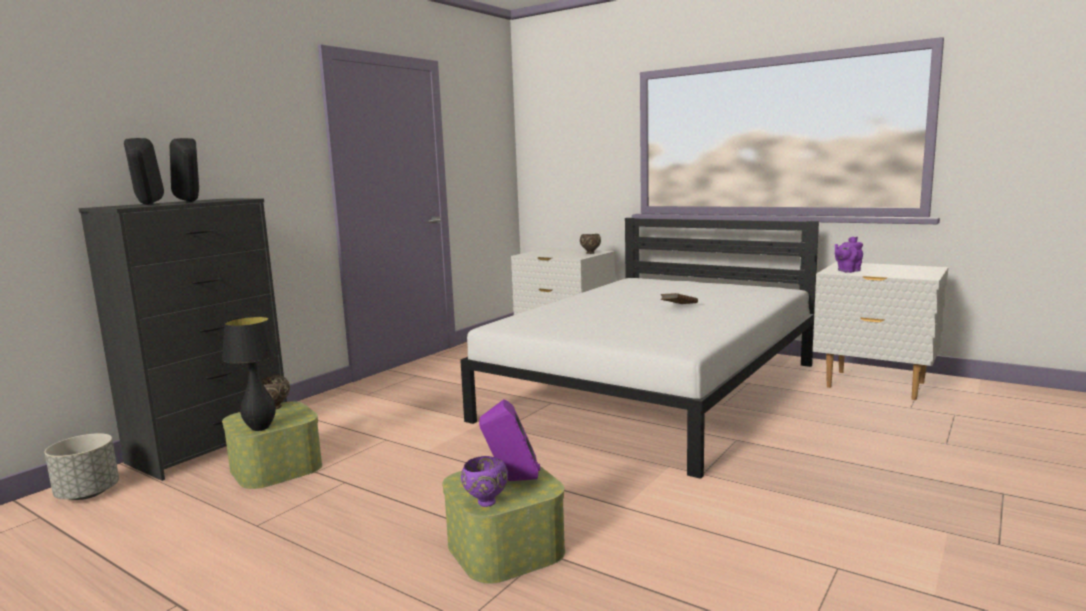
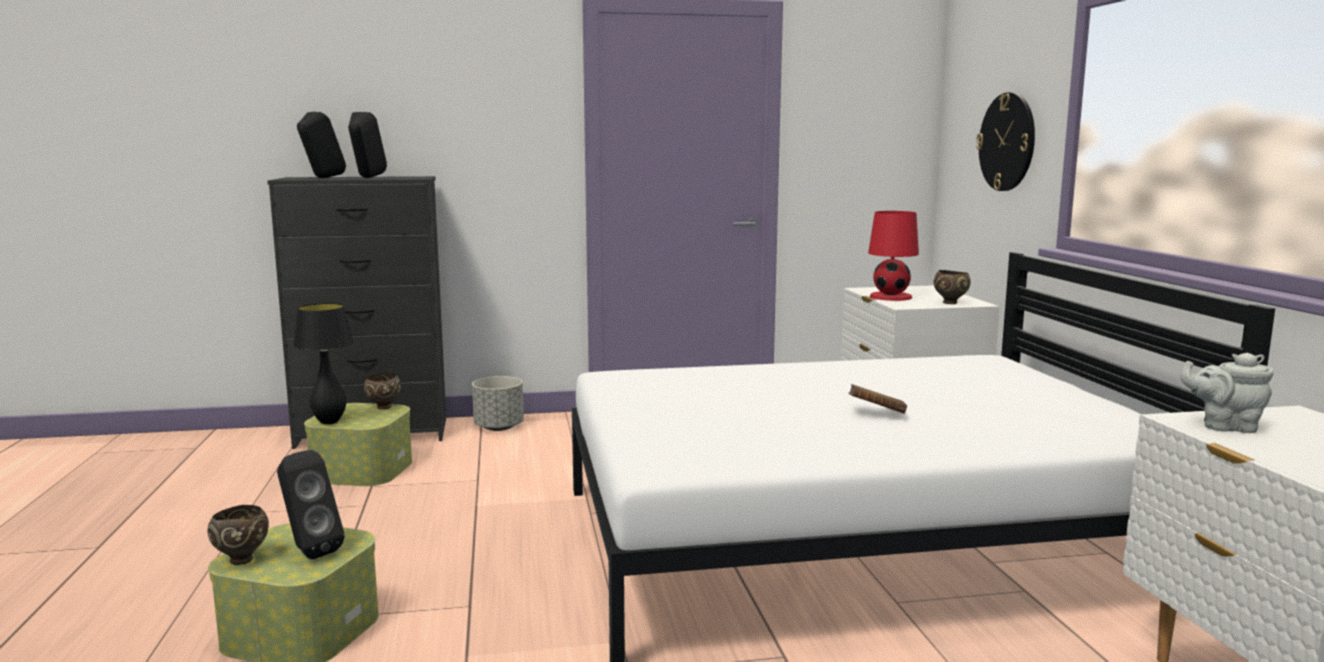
camera: 45 degrees right, 0 degrees up
(88, 493) = (246, 441): grey planter -> grey planter (499, 427)
(485, 502) = (241, 559): purple bowl -> brown bowl
(511, 480) = (308, 551): purple speaker -> black speaker
(554, 255) = (891, 297): none -> red table lamp
(587, 156) = (1007, 142): none -> wall clock
(847, 271) = (1224, 426): purple teapot -> grey teapot

